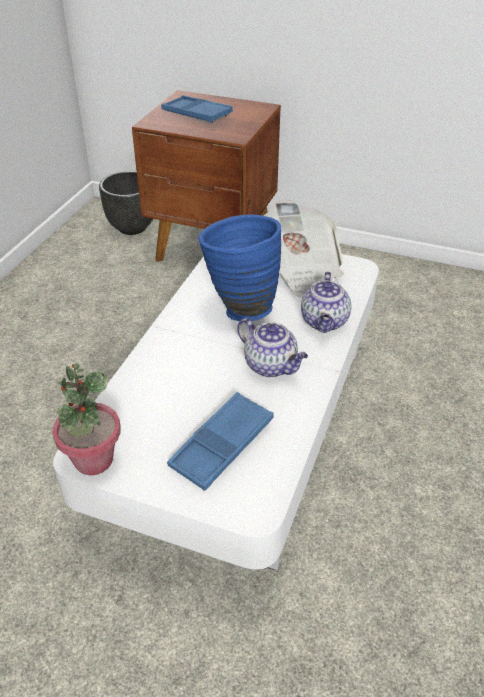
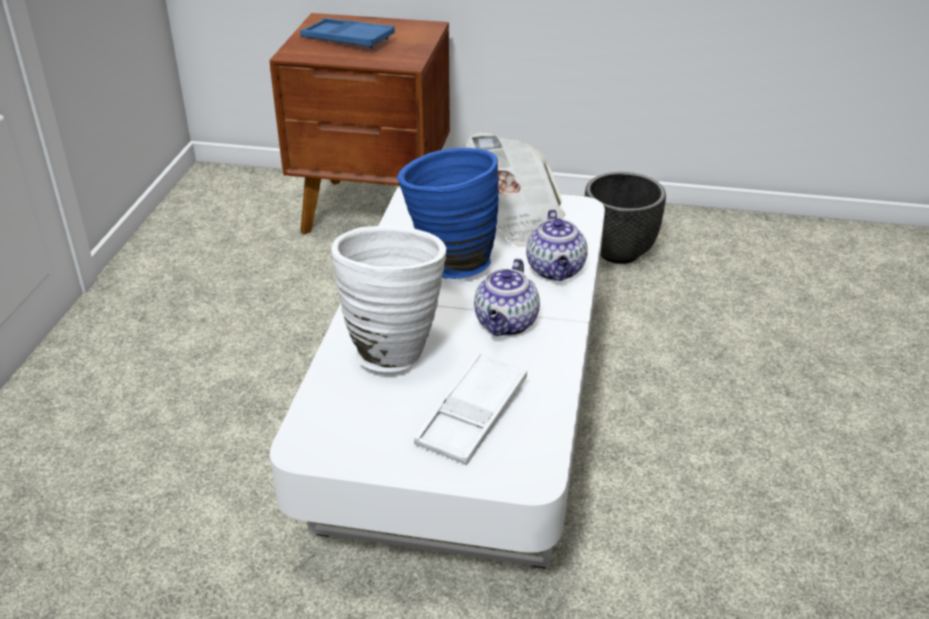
camera: 10 degrees left, 5 degrees down
(93, 460) = (320, 450): potted plant -> none
(133, 228) = (259, 196): black planter -> black planter (619, 253)
(175, 377) = (393, 349): none -> white vase
(222, 445) = (472, 415): blue tray -> white tray
(271, 366) = (506, 324): teapot -> teapot turned 75 degrees clockwise

